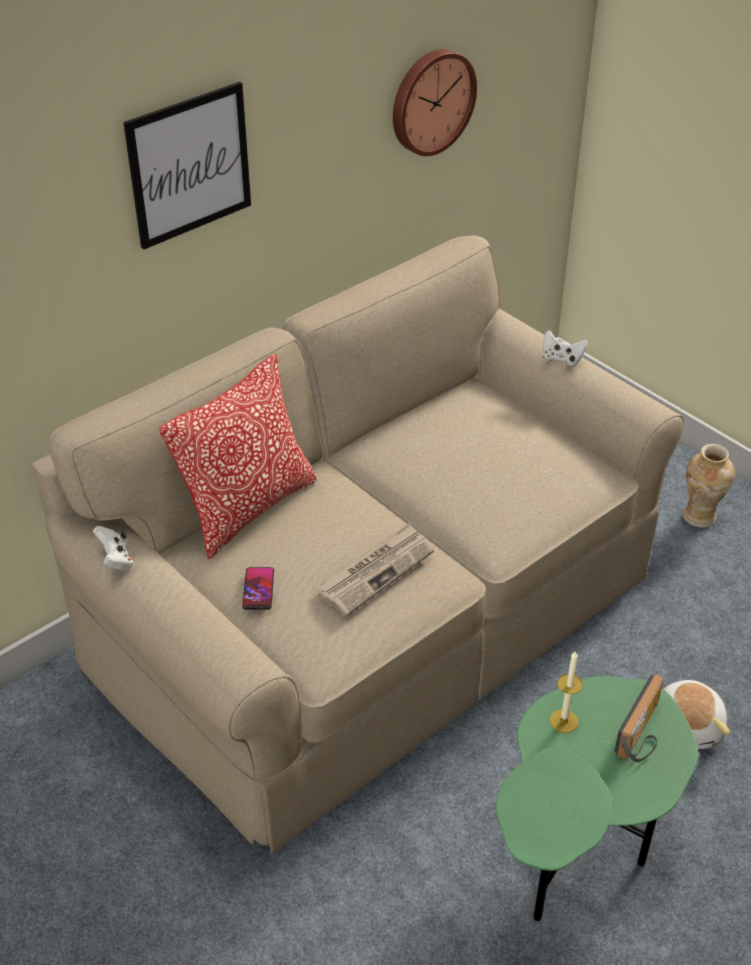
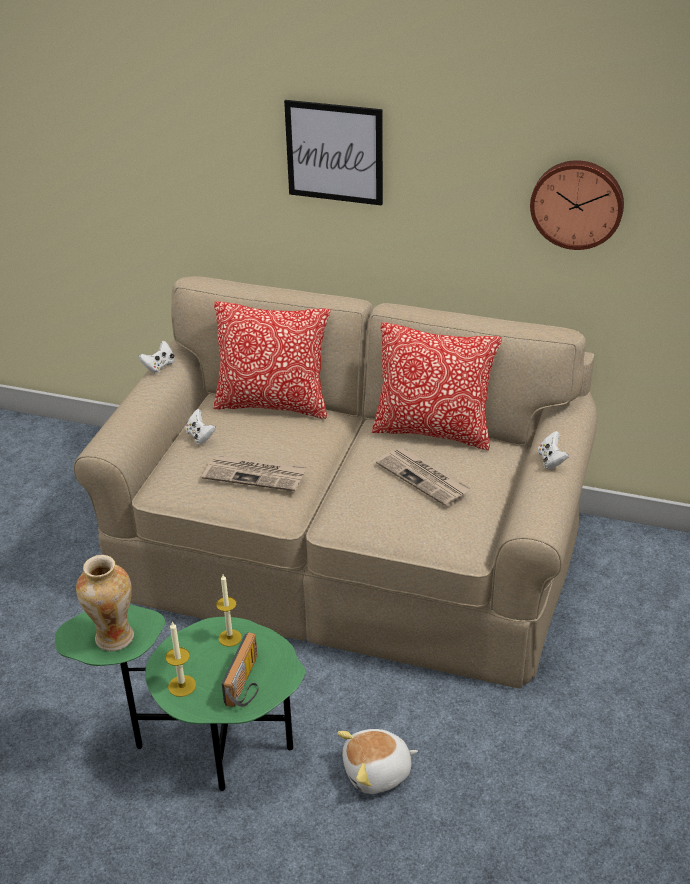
camera: 60 degrees right, 5 degrees down
(258, 589) = (200, 436): phone -> white game controller
(410, 418) = (433, 431): none -> pillow
(487, 454) = (424, 478): none -> newspaper
(615, 791) = (182, 686): none -> candle
(643, 734) = (247, 683): radio -> radio turned 75 degrees counterclockwise
(699, 517) = (634, 701): vase -> vase (113, 638)

